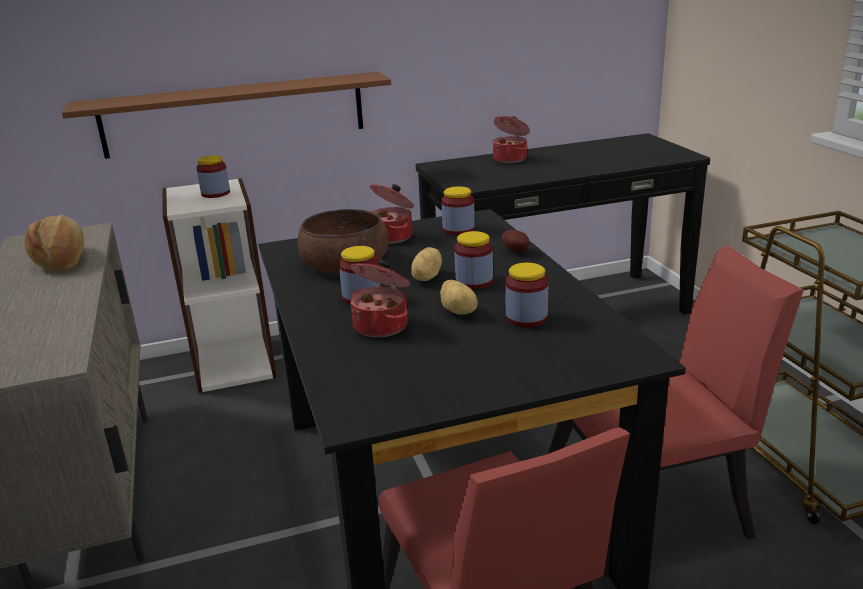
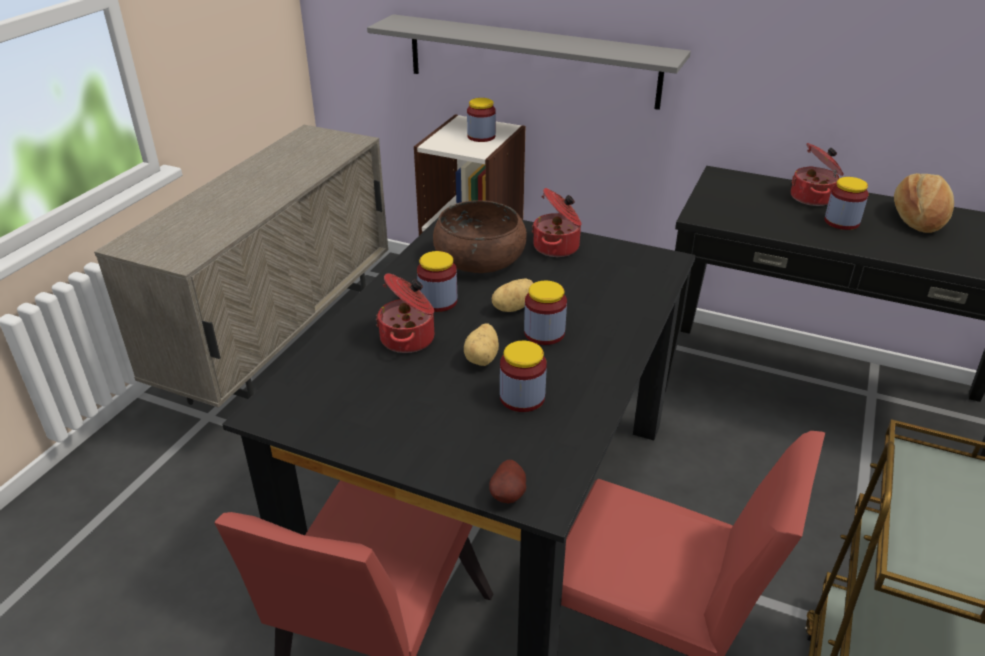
camera: 40 degrees right, 10 degrees up
(62, 260) = (302, 163): bread -> bread (919, 218)
(235, 114) = (531, 61): brown shelf -> grey shelf
(458, 229) = (625, 266): jar -> jar (841, 222)
(516, 251) = (634, 319): potato -> potato (509, 495)

